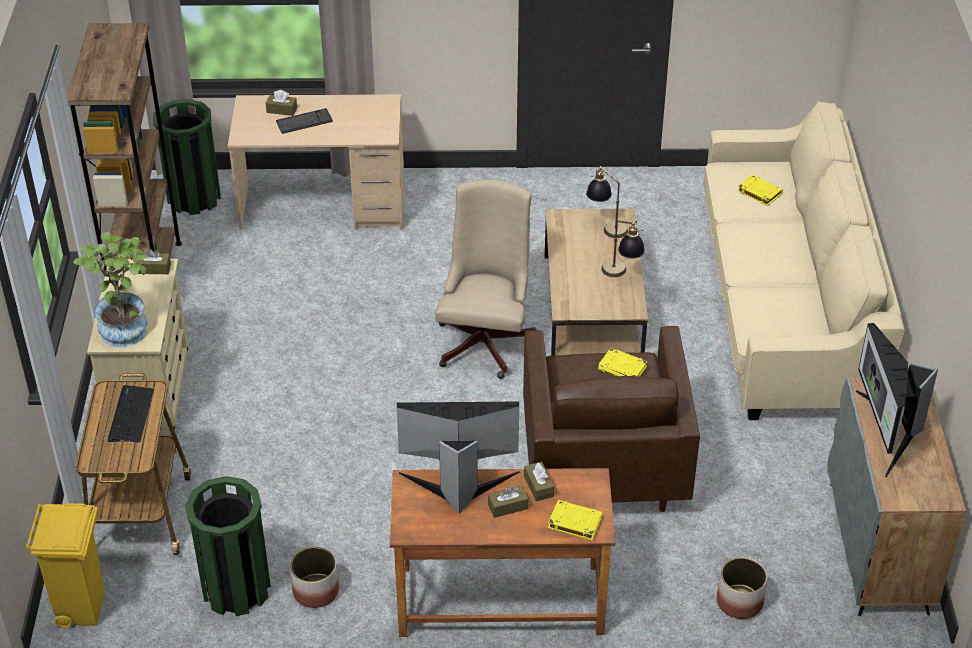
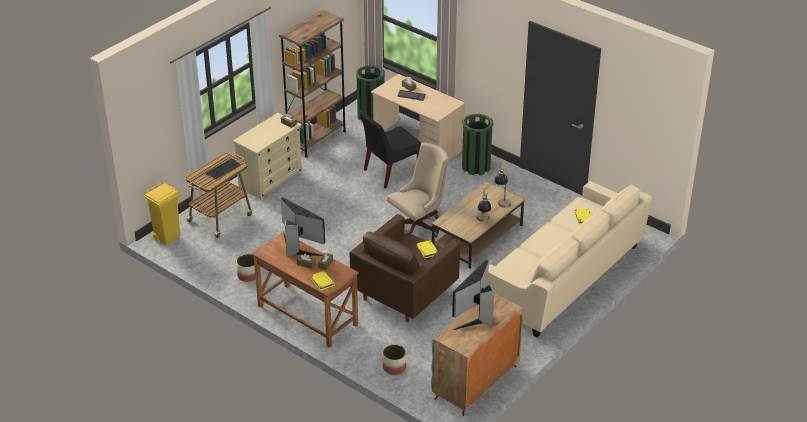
camera: 40 degrees right, 5 degrees down
(125, 326) = (255, 138): potted plant -> none
(236, 589) = (223, 259): green trash can -> green trash can (476, 167)
(334, 275) = (389, 172): none -> black chair

